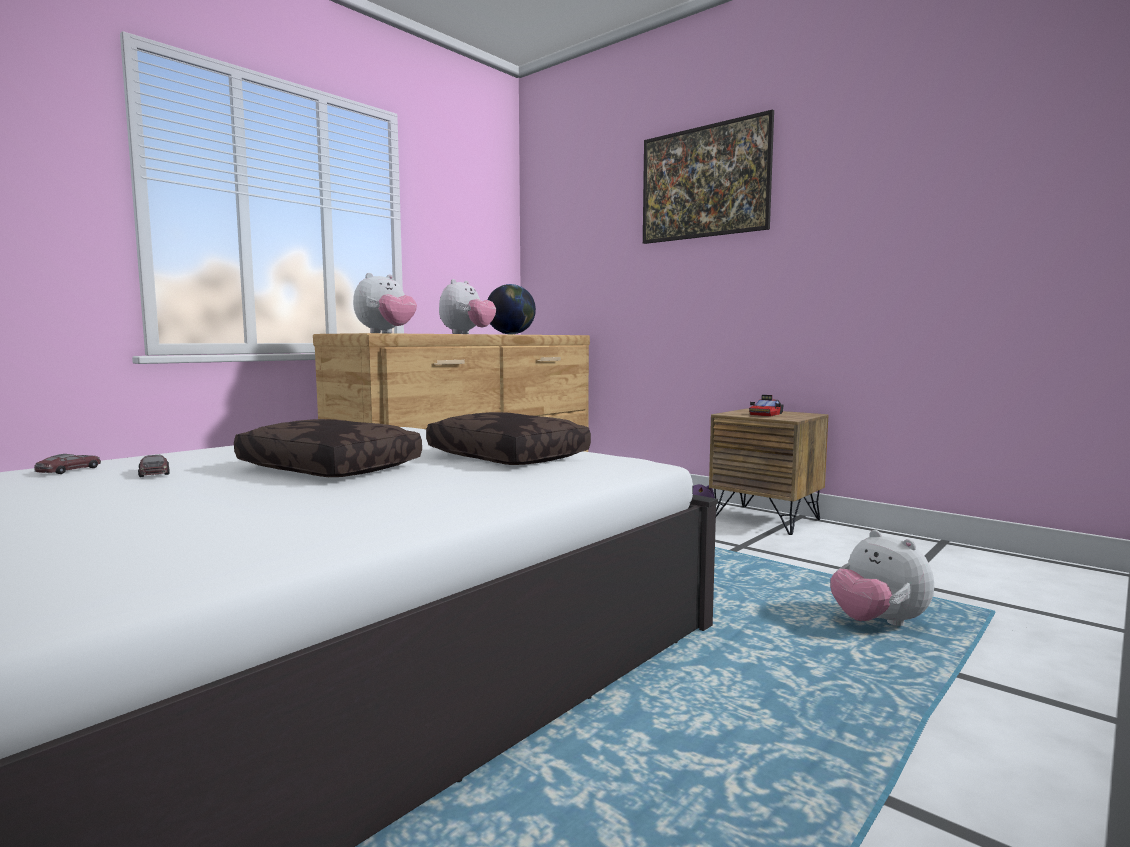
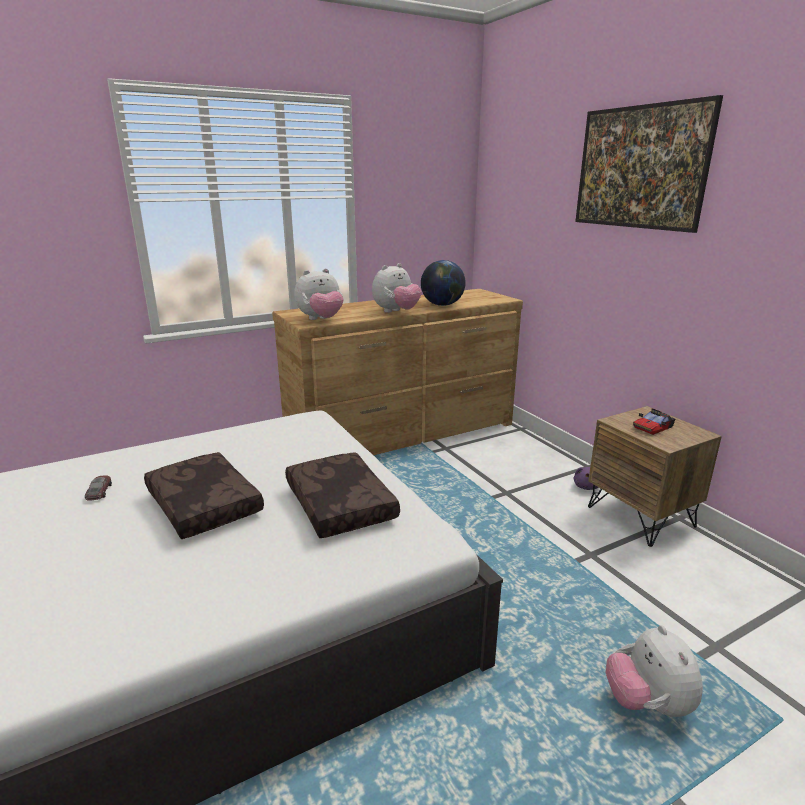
camera: 20 degrees right, 15 degrees up
(69, 470) = (58, 476): toy car -> none

